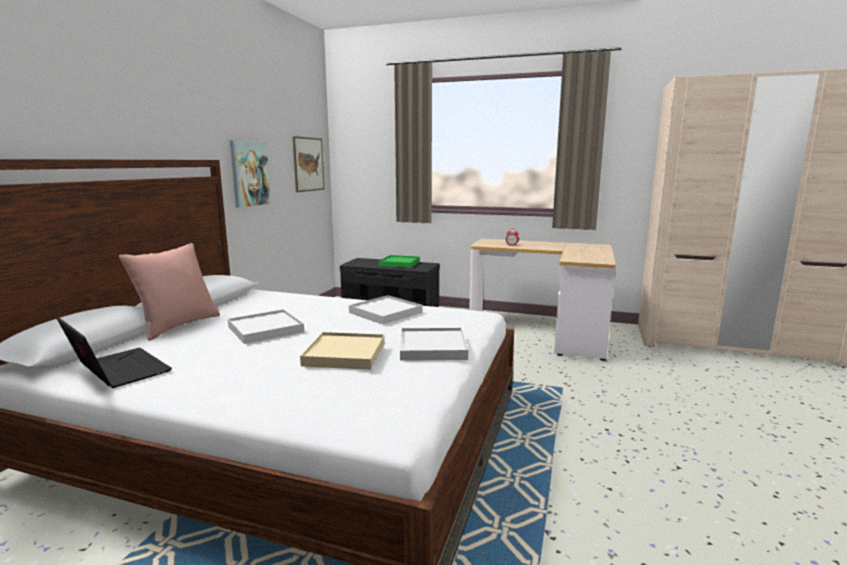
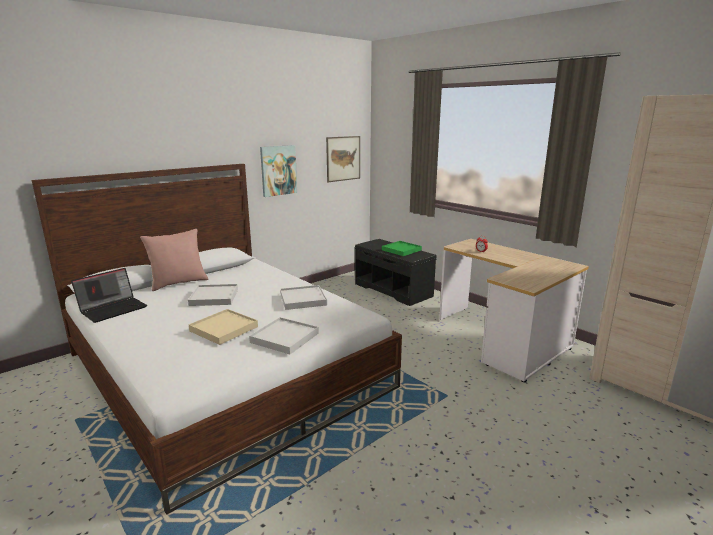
camera: 30 degrees right, 5 degrees up
(117, 370) = (113, 309): laptop -> laptop turned 60 degrees clockwise

